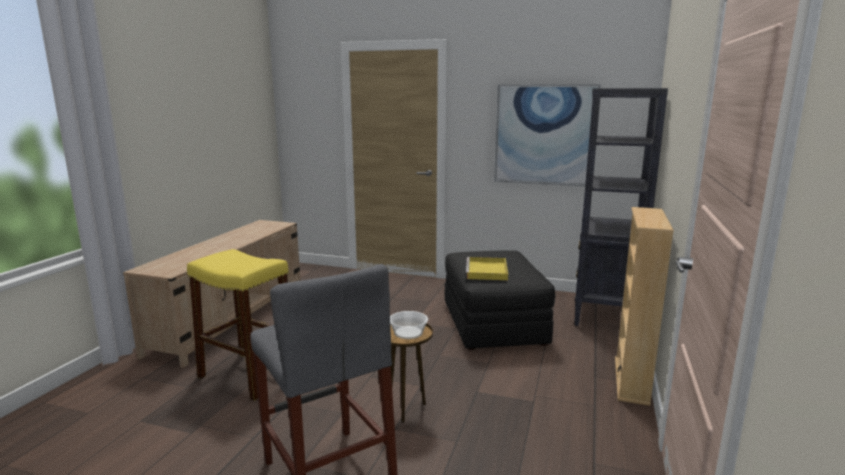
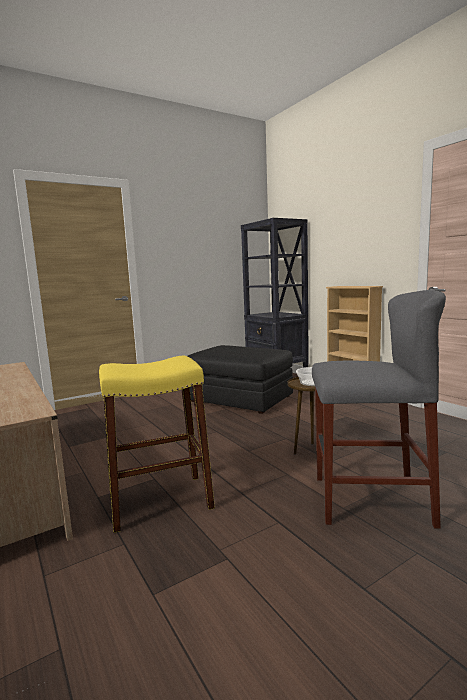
camera: 50 degrees left, 5 degrees down
(487, 271) = (246, 353): yellow tray -> none
(545, 135) = (209, 260): picture -> none

